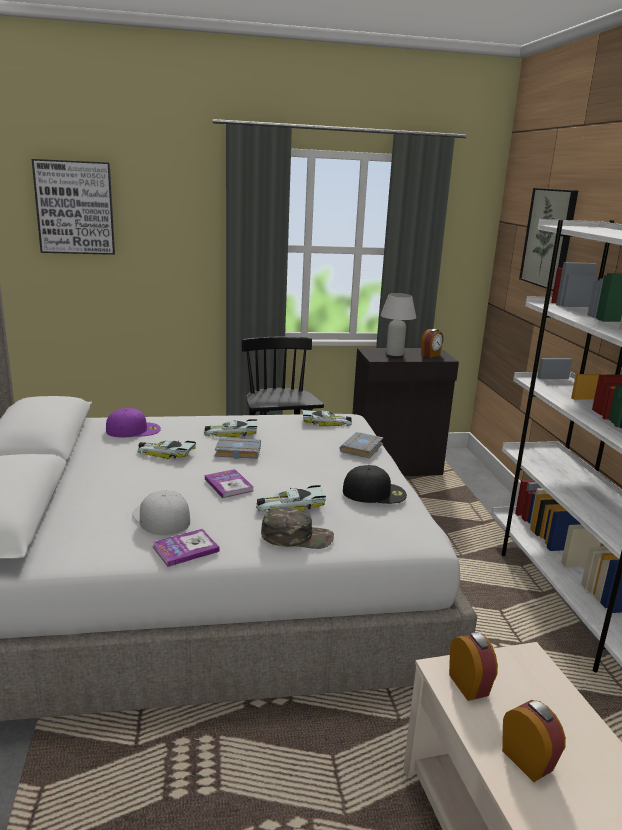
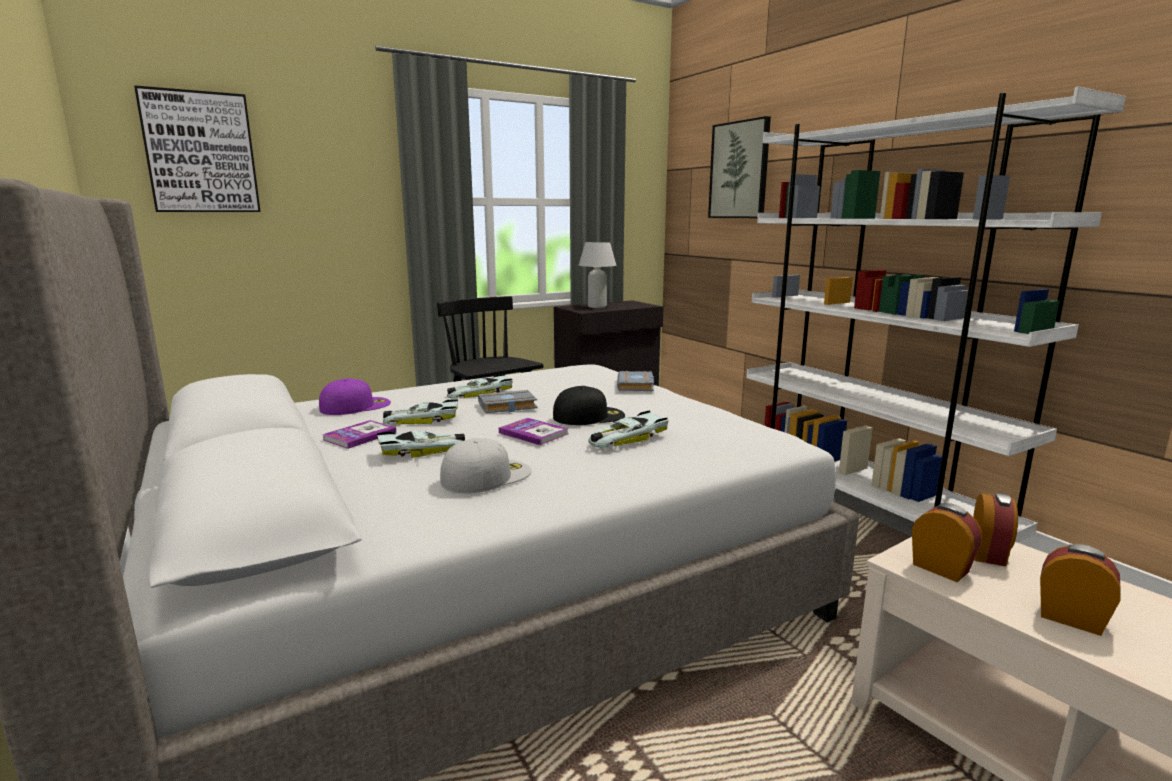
camera: 20 degrees left, 5 degrees down
(160, 518) = (486, 475): white cap -> white cap turned 105 degrees clockwise
(185, 549) = (553, 498): book -> book (359, 436)
(297, 536) = (665, 462): green cap -> none
(326, 422) = (573, 372): toy car -> toy car (423, 450)
(375, 492) = (697, 414): black cap -> black cap (589, 415)
(431, 355) = (632, 304): alarm clock -> alarm clock (988, 554)

